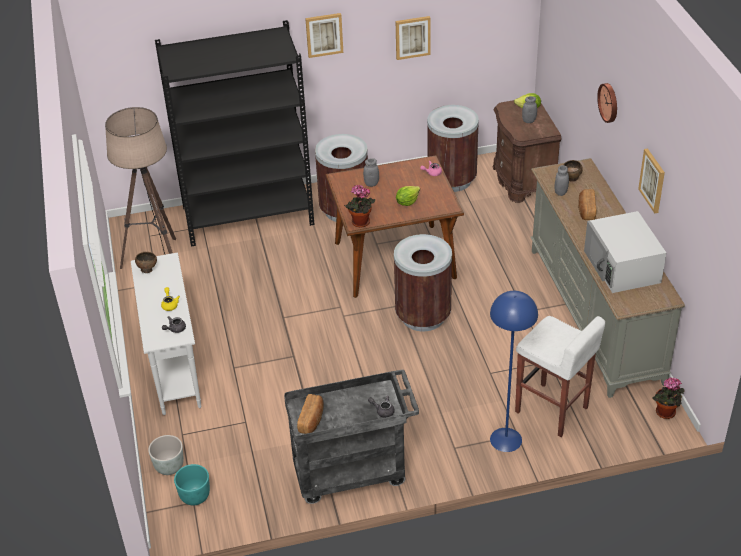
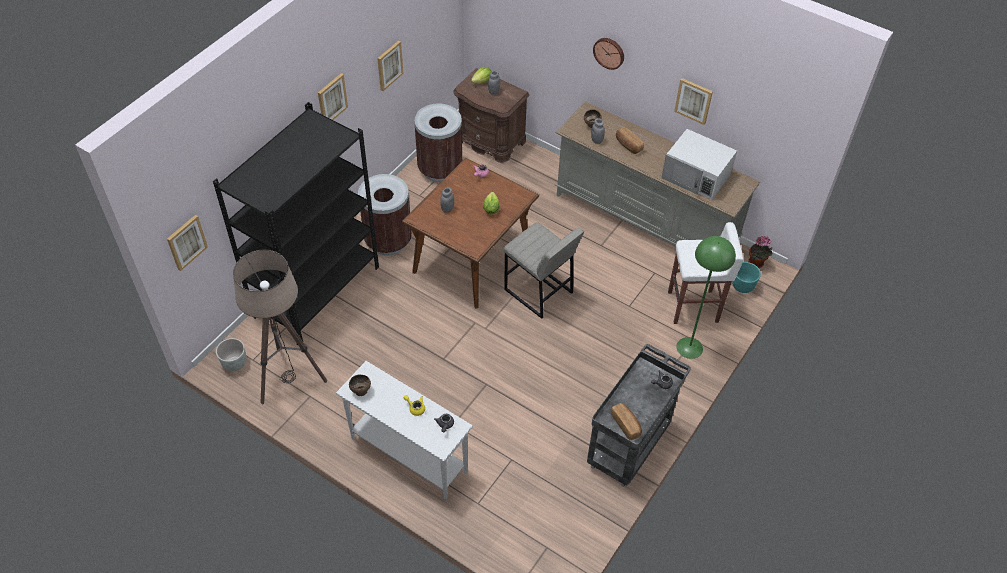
camera: 45 degrees left, 10 degrees up
(117, 85) = (186, 242): none -> picture
(169, 467) = (498, 535): grey planter -> grey planter (234, 364)
(194, 497) = (543, 543): turquoise planter -> turquoise planter (742, 287)
(360, 223) = (478, 247): potted plant -> none
(423, 316) = (540, 292): brown trash can -> grey chair
(506, 439) = (690, 347): blue floor lamp -> green floor lamp

